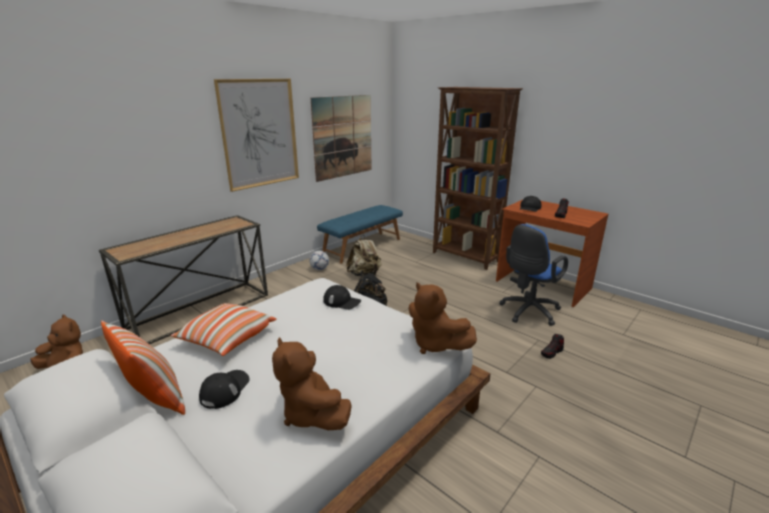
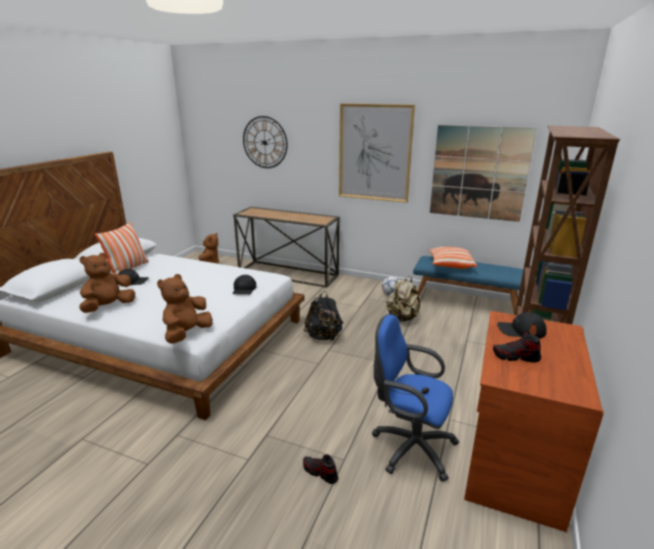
camera: 70 degrees right, 0 degrees up
(104, 144) = (265, 142): none -> wall clock
(226, 339) = (185, 269): pillow -> pillow (450, 265)

